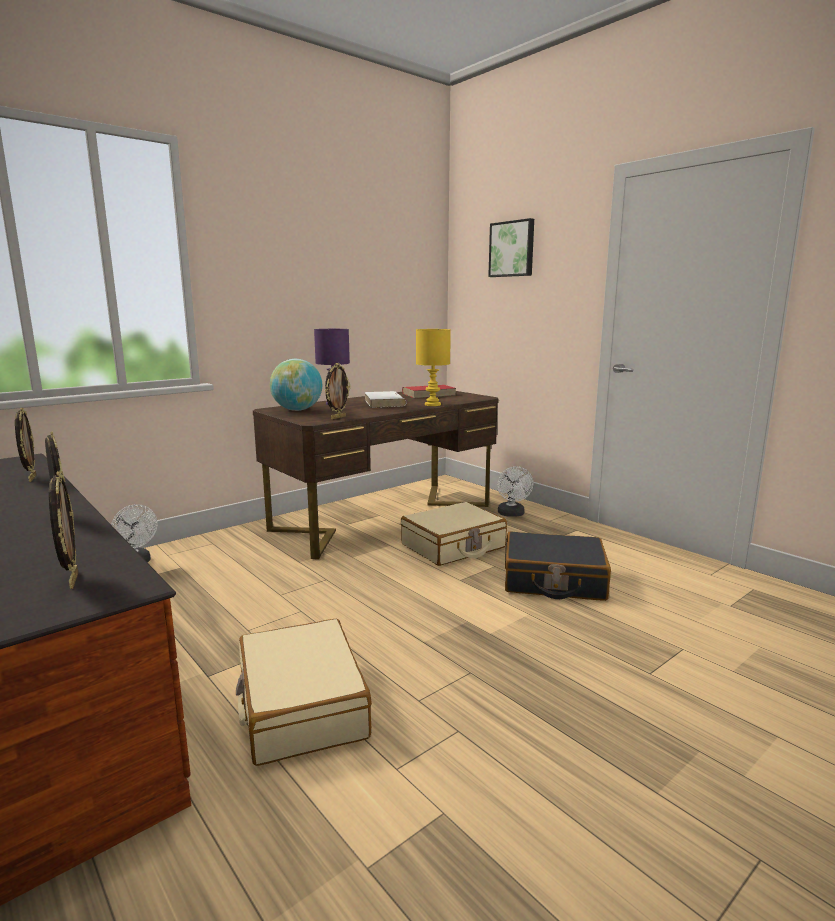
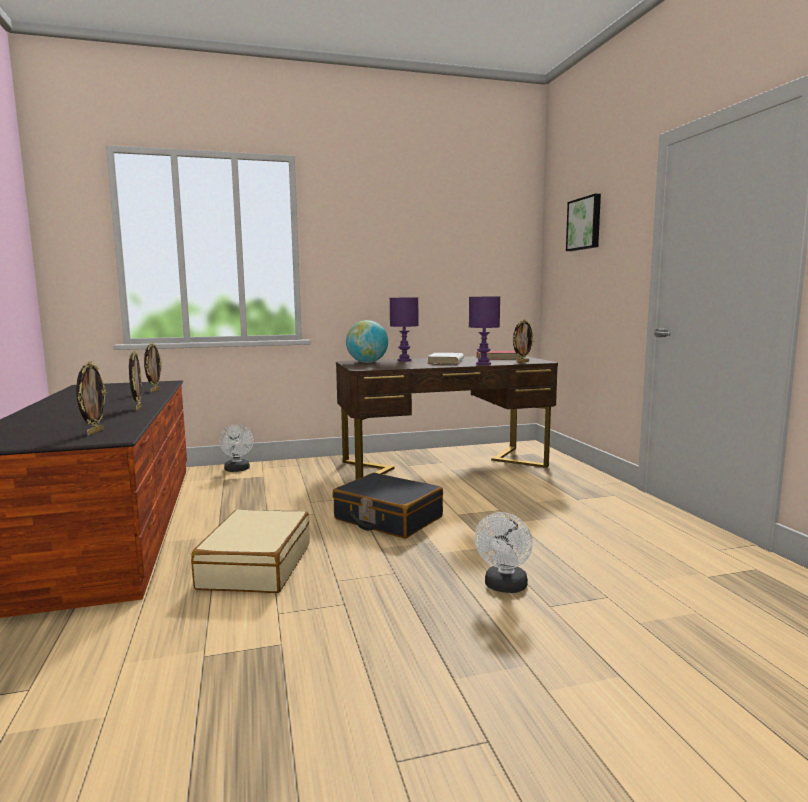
camera: 25 degrees right, 5 degrees down
(337, 417) = (386, 367): picture frame -> picture frame (522, 362)
(433, 404) = (484, 364): yellow table lamp -> purple table lamp
(453, 546) = (479, 491): beige suitcase -> none
(512, 514) = (563, 476): white fan -> white fan (504, 587)
(553, 580) = (542, 528): black suitcase -> black suitcase (388, 518)

